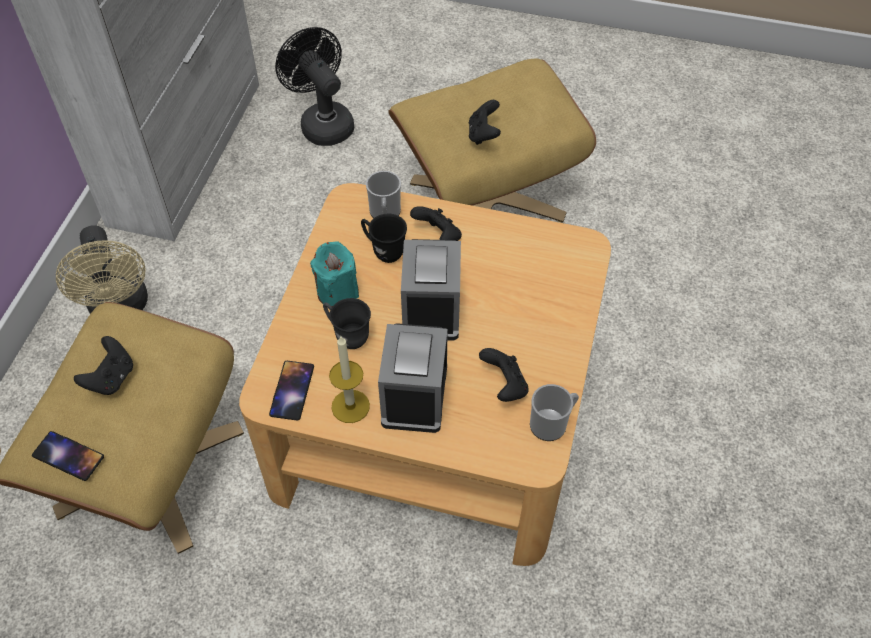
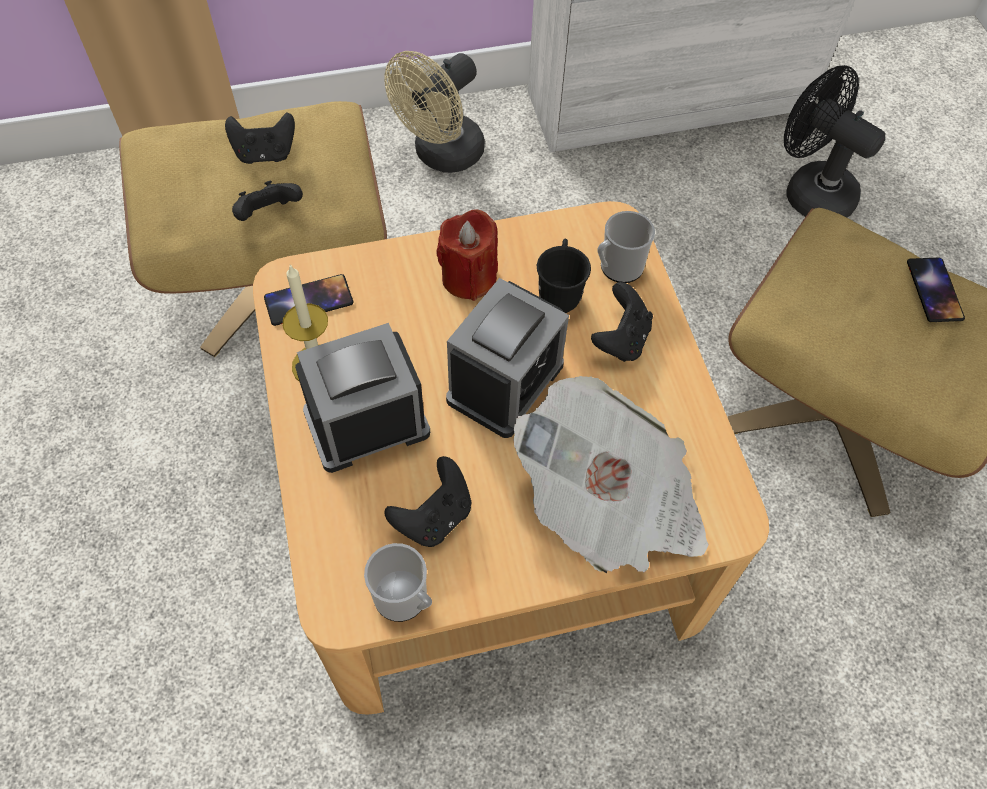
camera: 60 degrees right, 5 degrees up
(68, 456) = (158, 168): phone -> phone (934, 290)
(322, 122) = (809, 191): black fan -> black fan turned 75 degrees counterclockwise
(337, 292) = (469, 277): turquoise candle -> red candle
(347, 335) = (413, 315): grey mug -> none
(431, 308) = (505, 382): alarm clock -> alarm clock turned 150 degrees clockwise
(483, 134) = (850, 320): black game controller -> black game controller (269, 215)
(545, 294) = (611, 502): none -> newspaper

